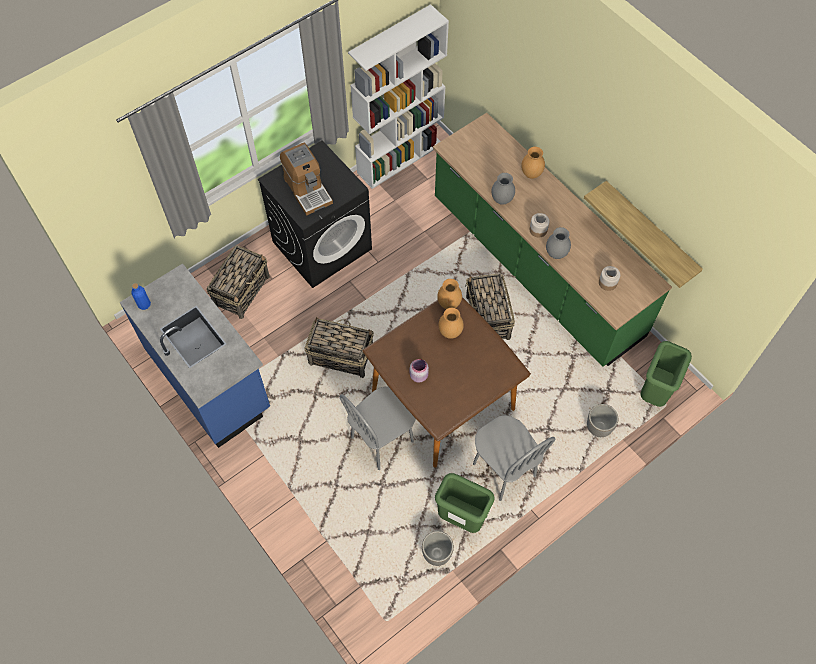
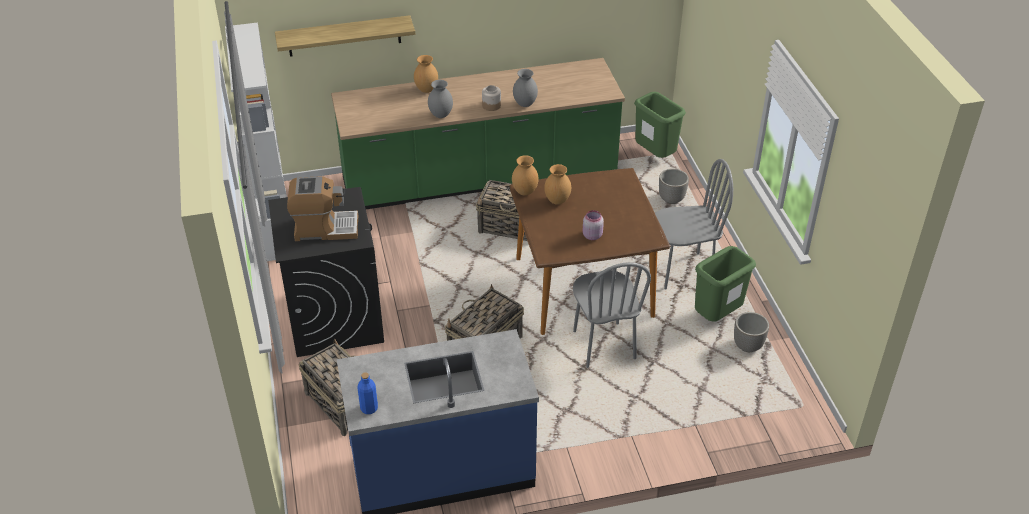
camera: 65 degrees left, 20 degrees down
(607, 283) = (576, 87): jar -> none
(650, 231) = (558, 30): shelf -> shelf (344, 36)

